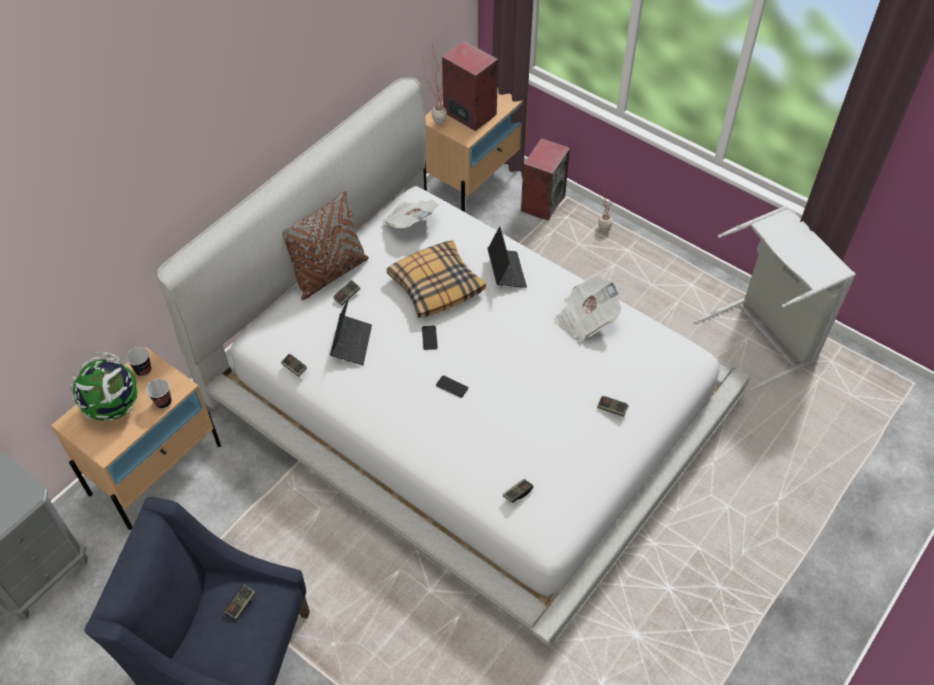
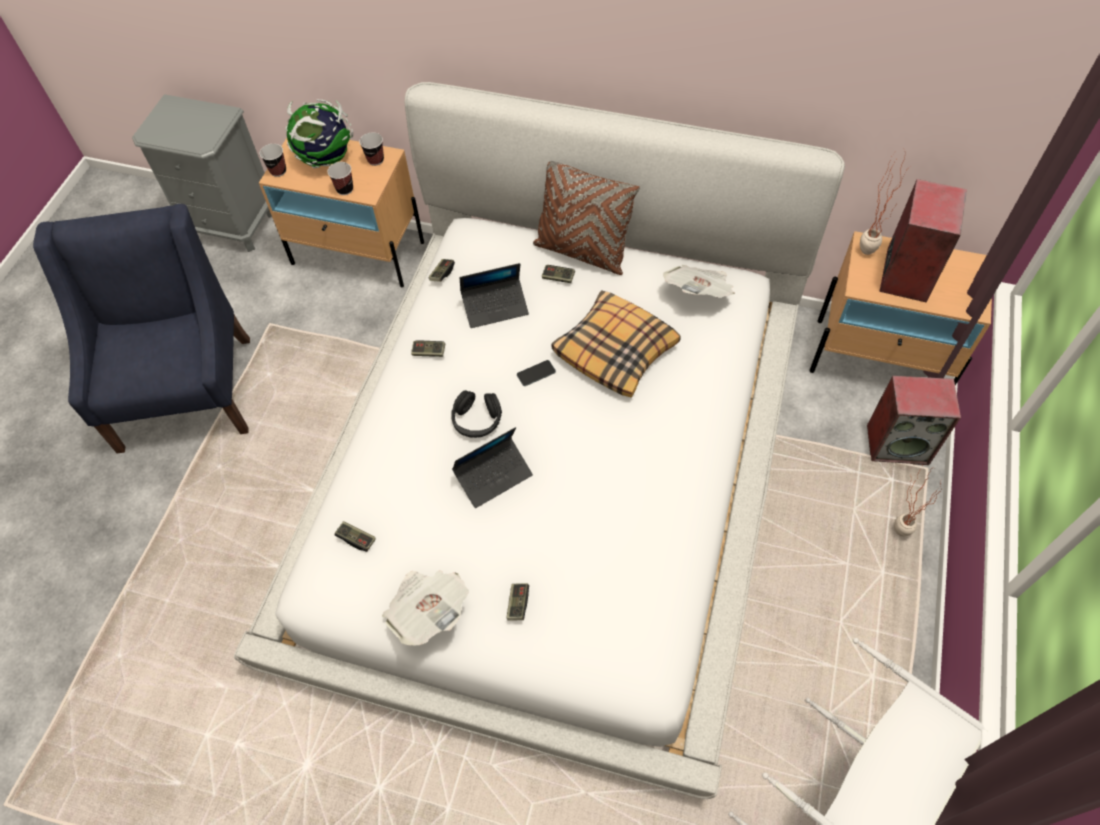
camera: 70 degrees right, 5 degrees up
(100, 448) = (278, 171): none -> cup
(241, 604) = (164, 348): game controller -> game controller (429, 352)
(452, 387) = (477, 420): phone -> black headphones
(506, 271) = (678, 413): laptop -> laptop (493, 475)
(585, 319) = (648, 526): newspaper -> newspaper (428, 611)

